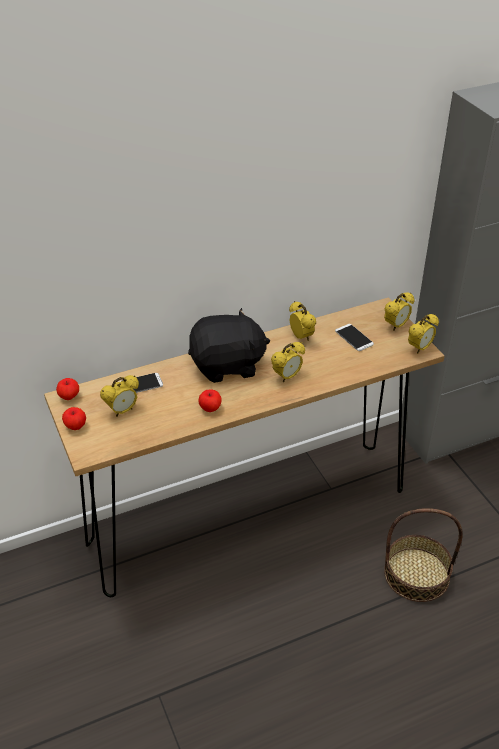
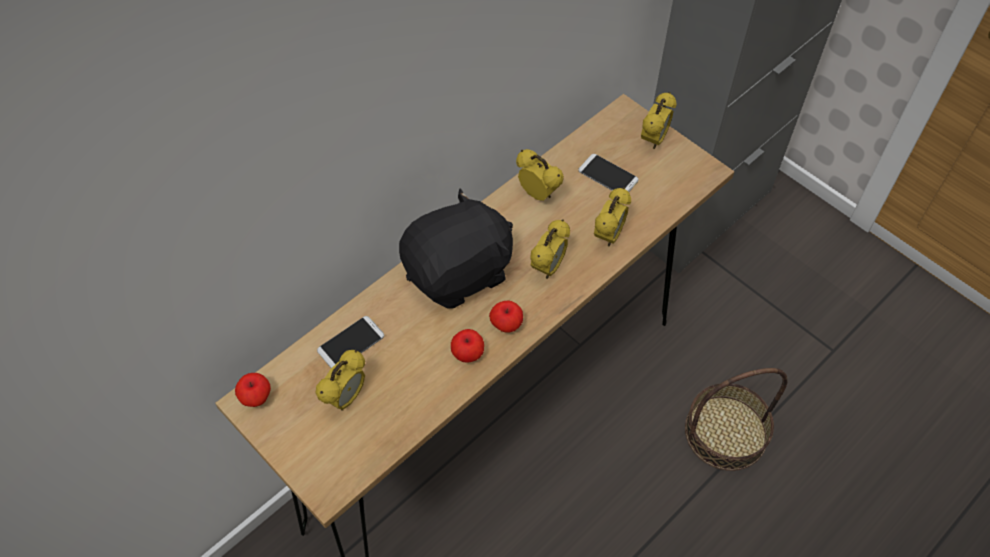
camera: 20 degrees left, 15 degrees up
(75, 426) = (290, 446): apple -> apple (506, 324)
(420, 348) = (699, 169): alarm clock -> alarm clock (609, 236)

